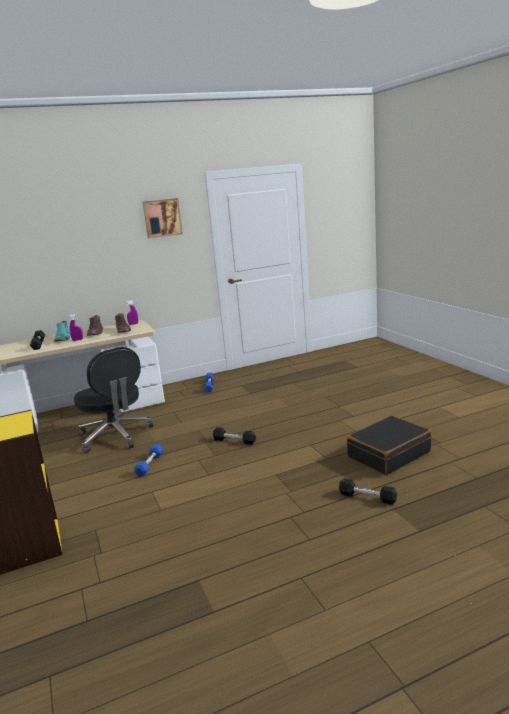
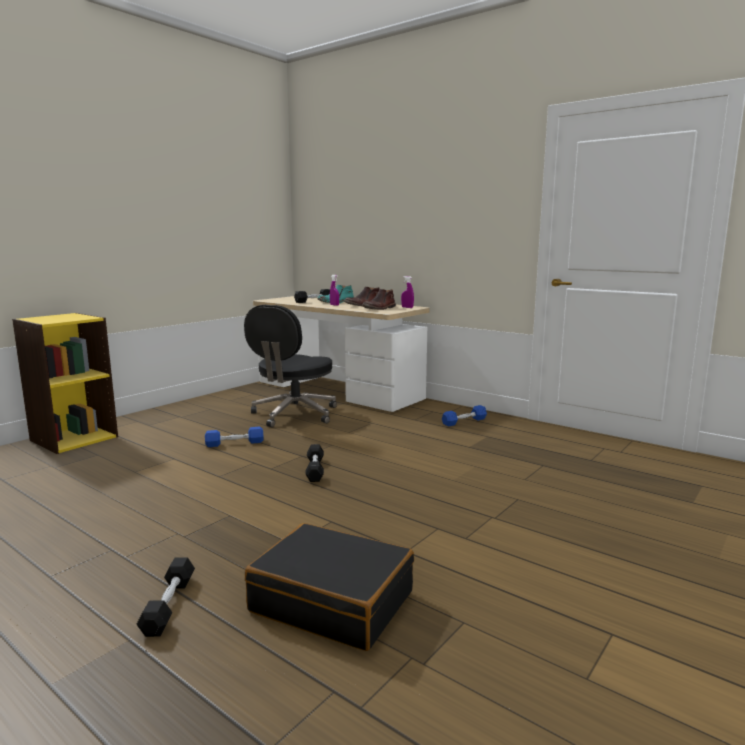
camera: 60 degrees right, 5 degrees down
(162, 218) = (477, 175): picture -> none

